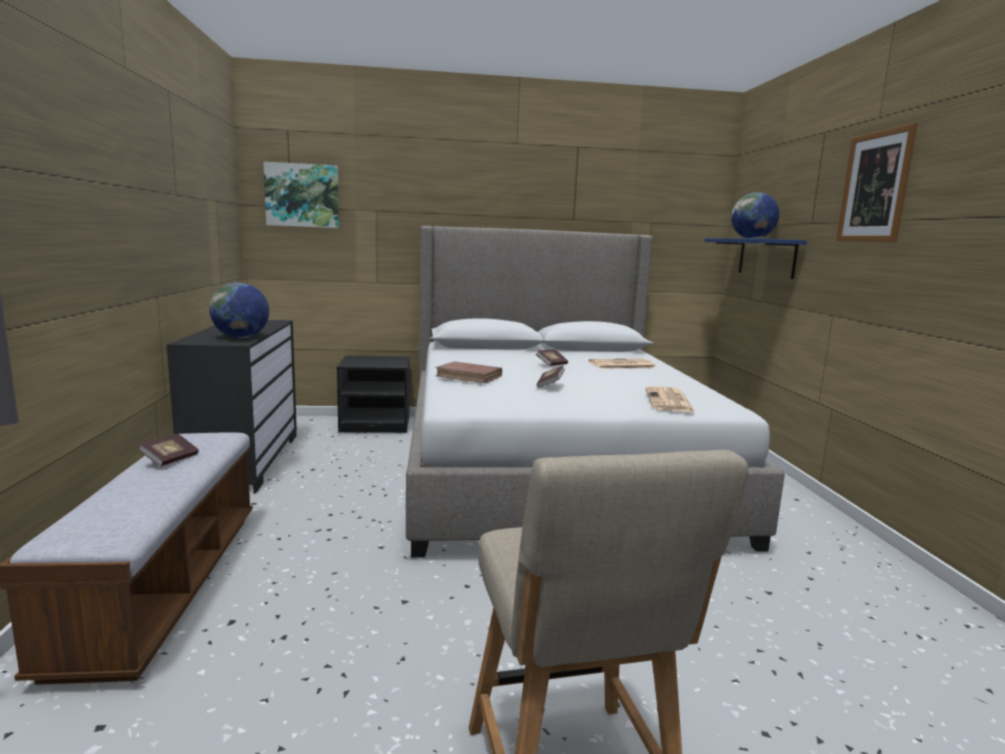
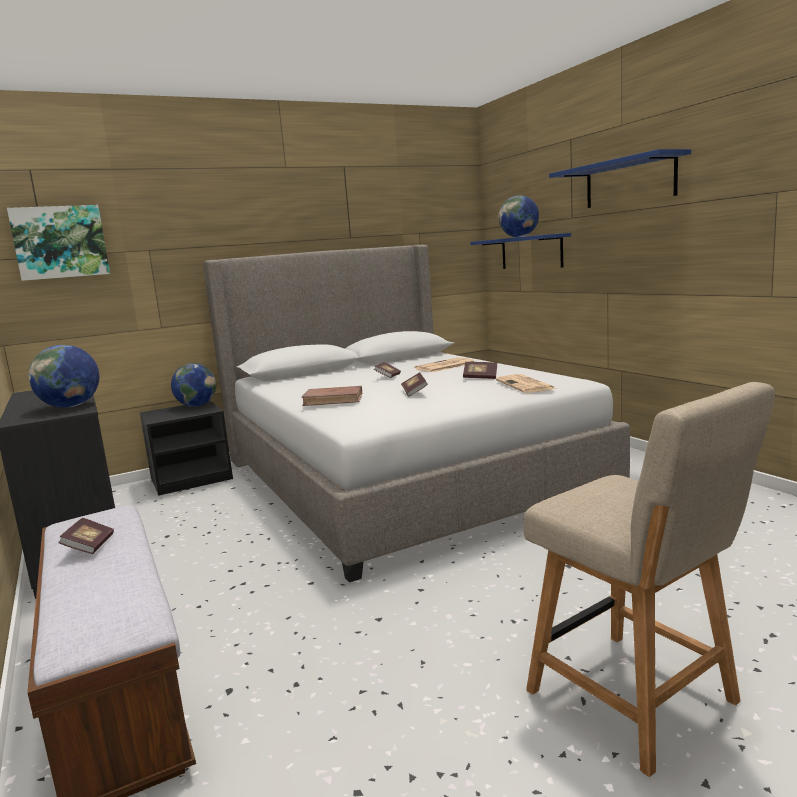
camera: 20 degrees left, 0 degrees up
(393, 359) = (196, 405): none -> globe
(637, 383) = (480, 377): none -> book
(875, 187) = (629, 182): picture -> blue shelf

